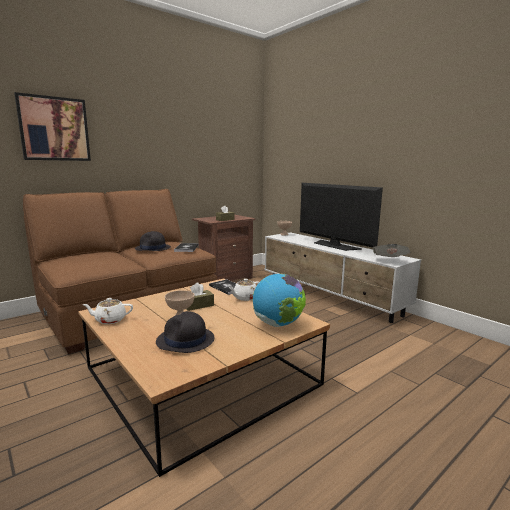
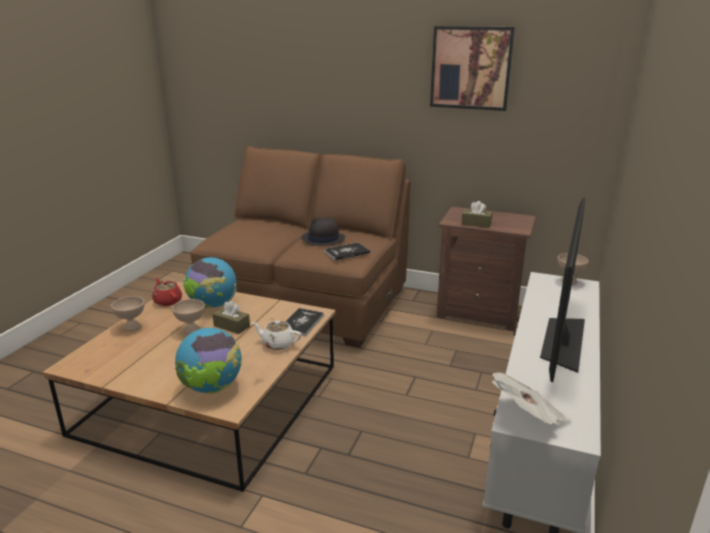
camera: 60 degrees right, 10 degrees up
(54, 129) = (288, 74): picture -> picture (471, 68)
(110, 320) = (167, 301): white teapot -> red teapot
(132, 340) = (131, 327): none -> beige bowl
(152, 306) = (213, 305): none -> globe
(185, 340) = (143, 350): black hat -> none

